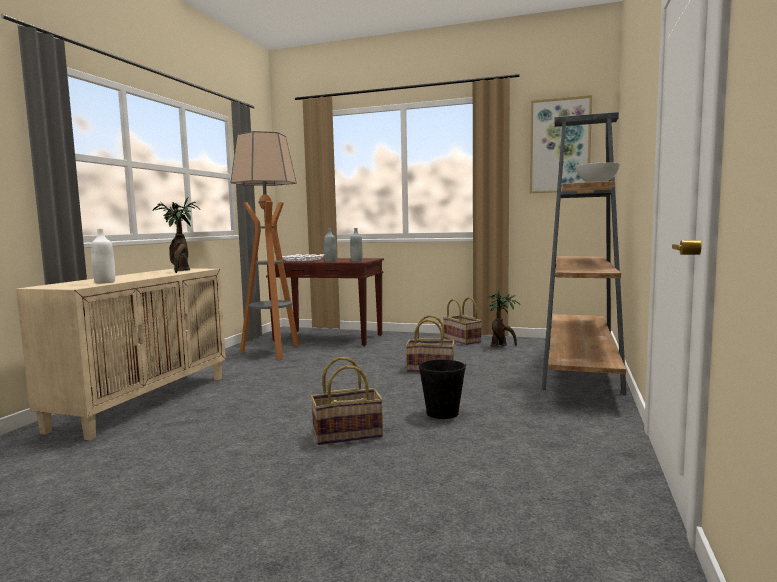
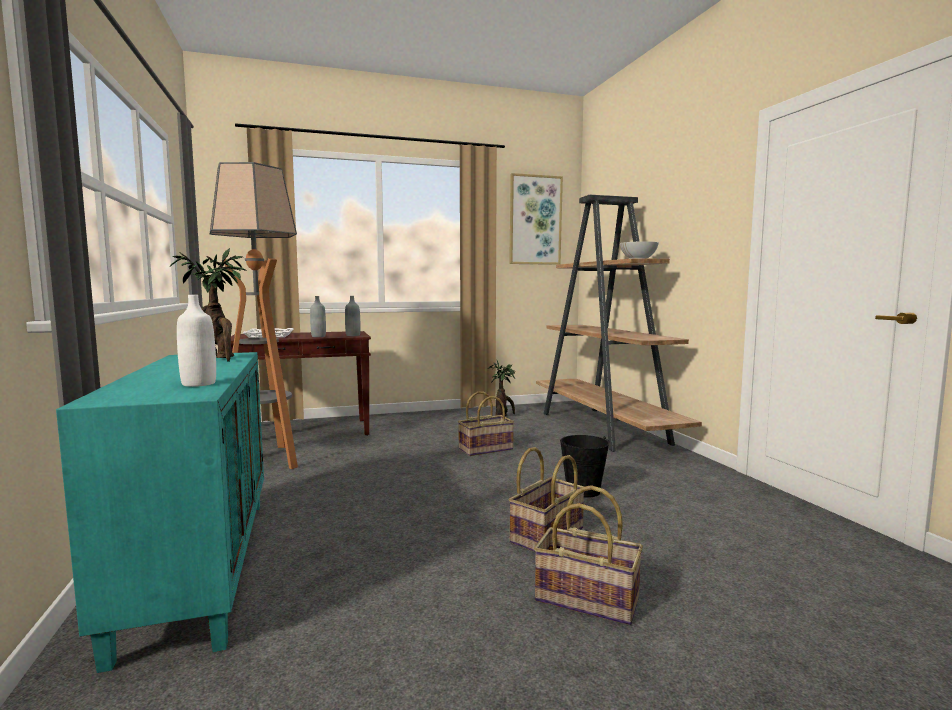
camera: 35 degrees left, 0 degrees up
(144, 401) = (199, 566): beige cabinet -> turquoise cabinet
(462, 340) = (457, 415): basket -> basket (588, 599)

